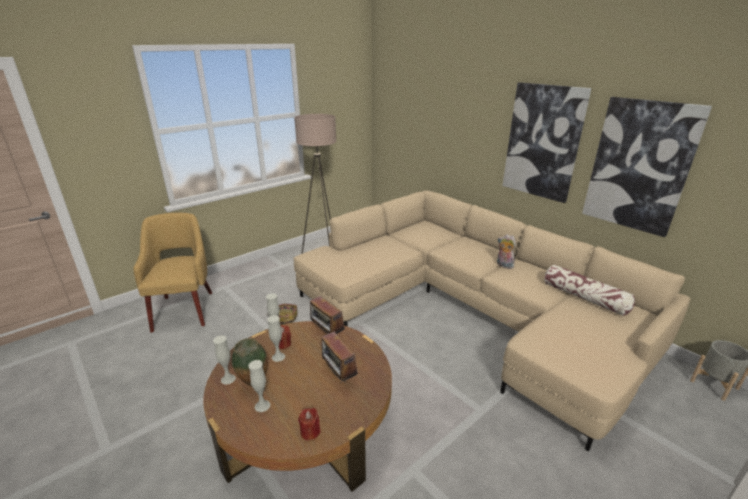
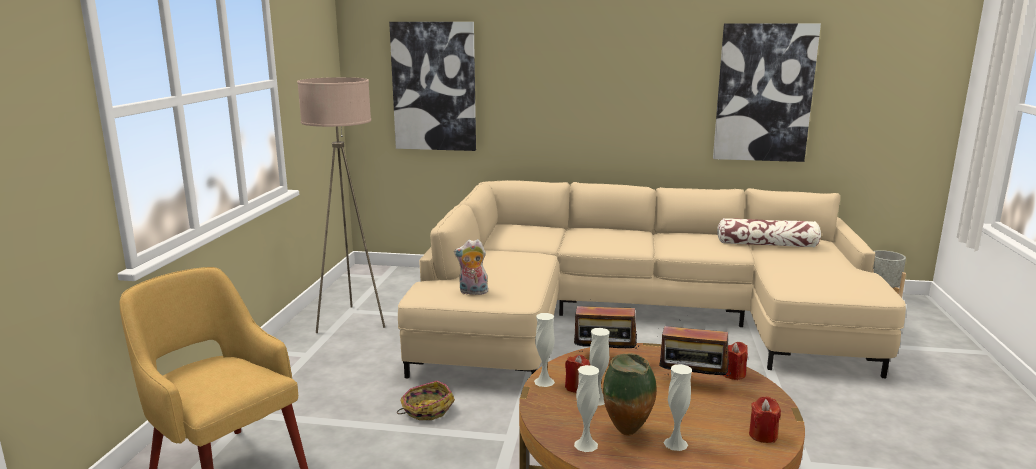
camera: 40 degrees left, 10 degrees down
(372, 383) = (733, 374): none -> red candle
(503, 265) = (659, 241): plush toy -> plush toy (472, 292)
(543, 142) = (649, 84): picture -> picture (434, 86)

